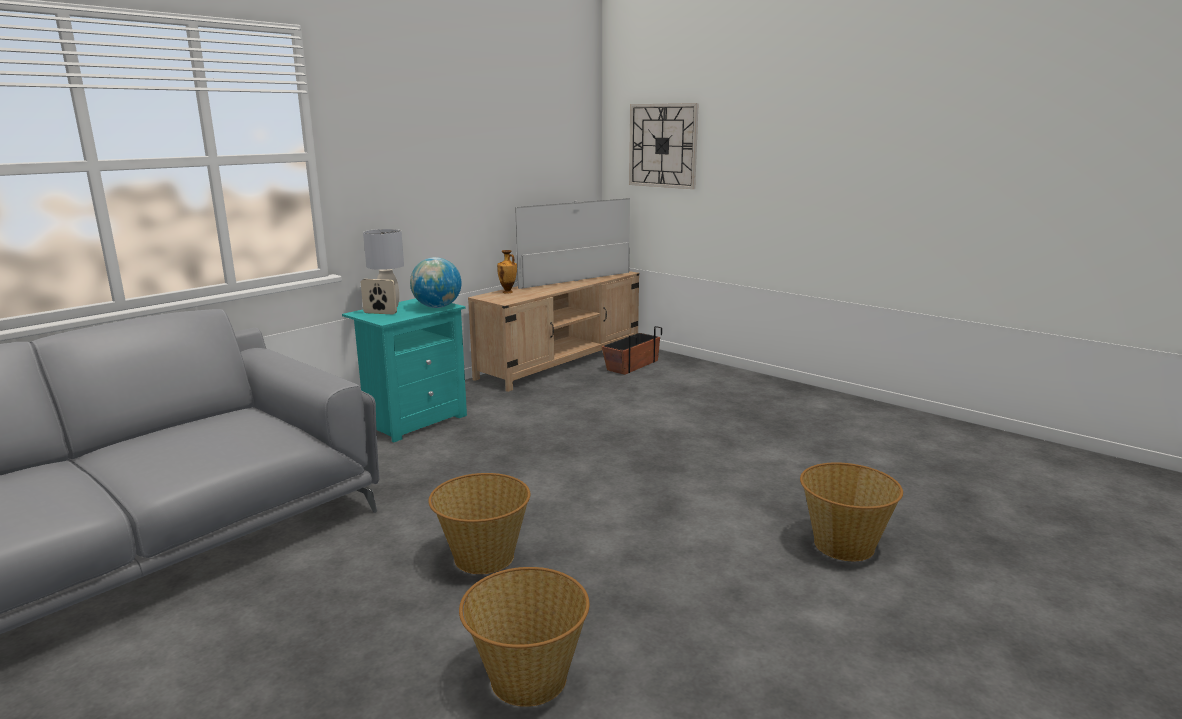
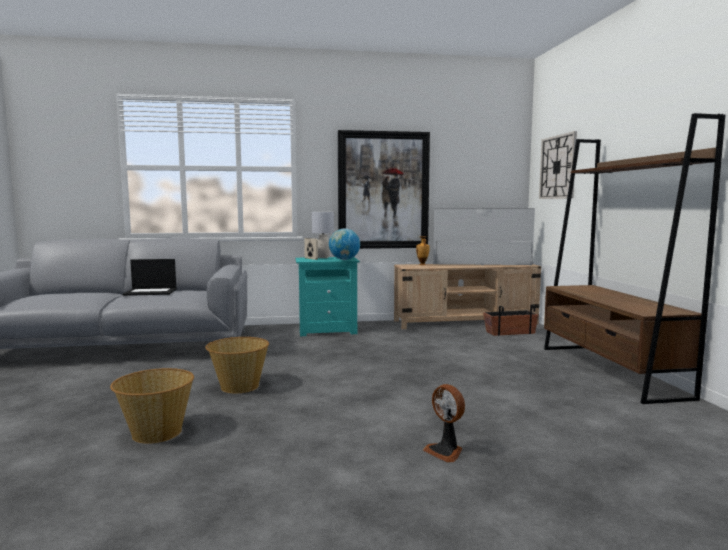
camera: 40 degrees right, 10 degrees down
(171, 442) = (151, 292): none -> laptop
(444, 184) = (383, 190): none -> picture
(795, 394) = (610, 371): none -> brown bookcase
(843, 544) = (445, 451): basket -> fan

